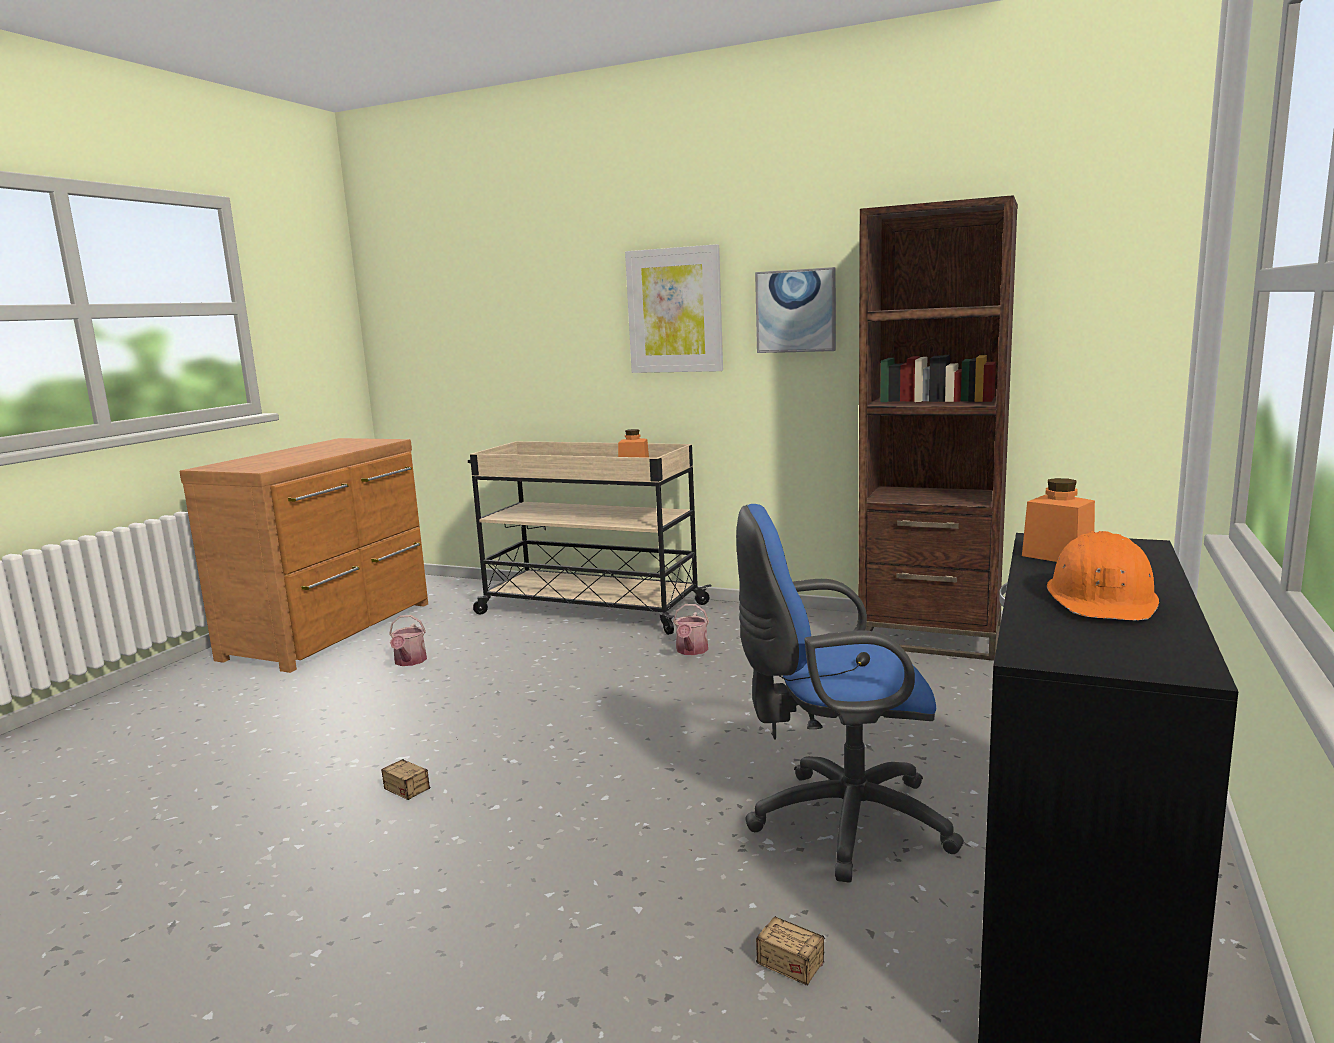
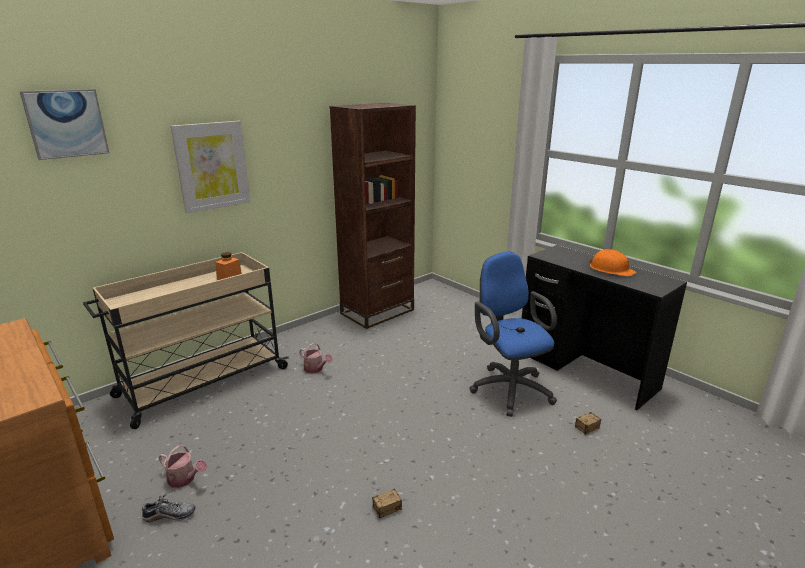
camera: 65 degrees left, 10 degrees up
(351, 675) = (169, 515): none -> shoe
(796, 311) = (288, 160): picture -> picture (66, 123)
(839, 822) = (509, 388): blue office chair -> blue office chair turned 135 degrees clockwise
(1057, 555) = (562, 260): orange jar -> none

